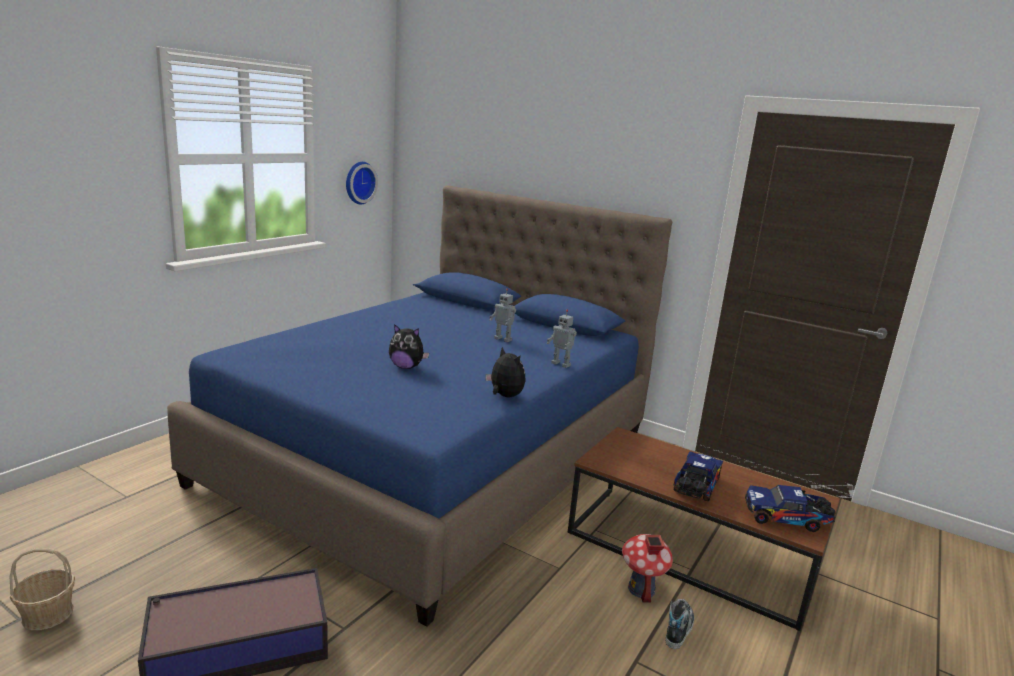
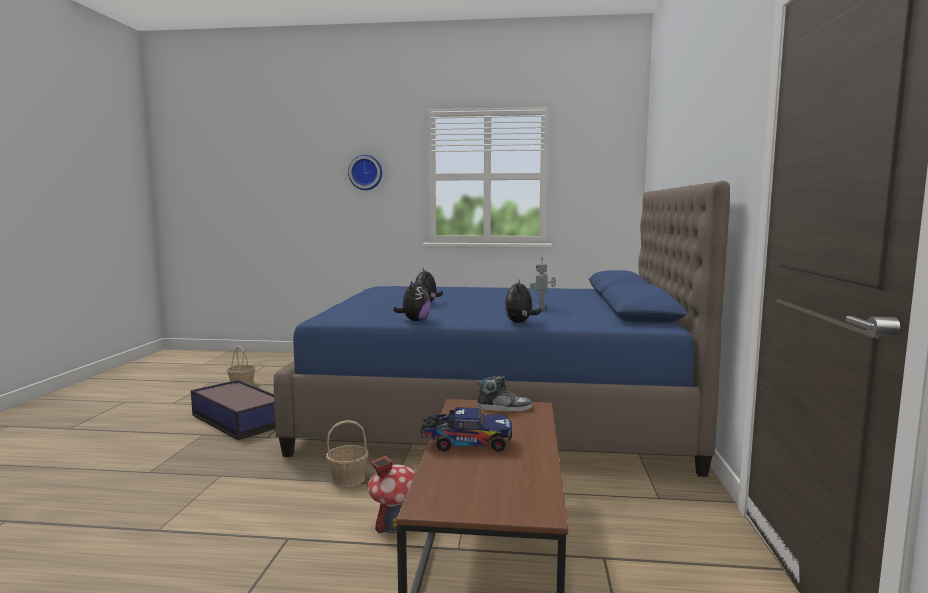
camera: 65 degrees right, 10 degrees down
(358, 182) = (597, 197): wall clock -> wall clock (366, 172)
(529, 591) = (348, 479): none -> basket
(561, 364) = (520, 322): toy robot -> plush toy
(678, 629) = (347, 553): shoe -> shoe (504, 408)
(787, 519) = (453, 493): toy truck -> none

